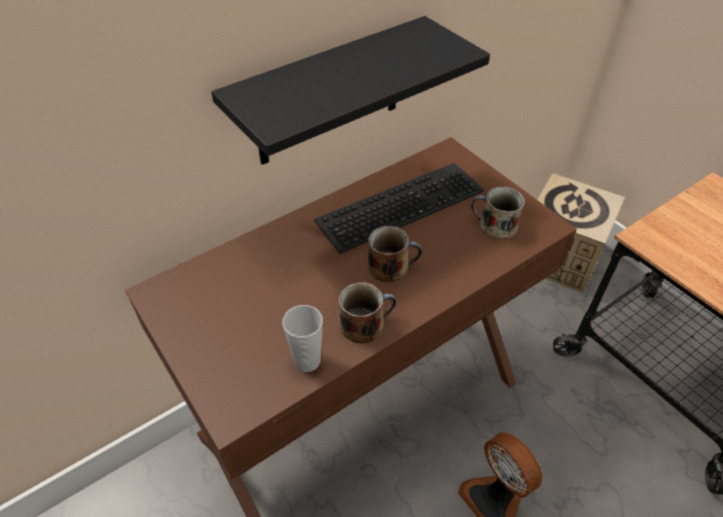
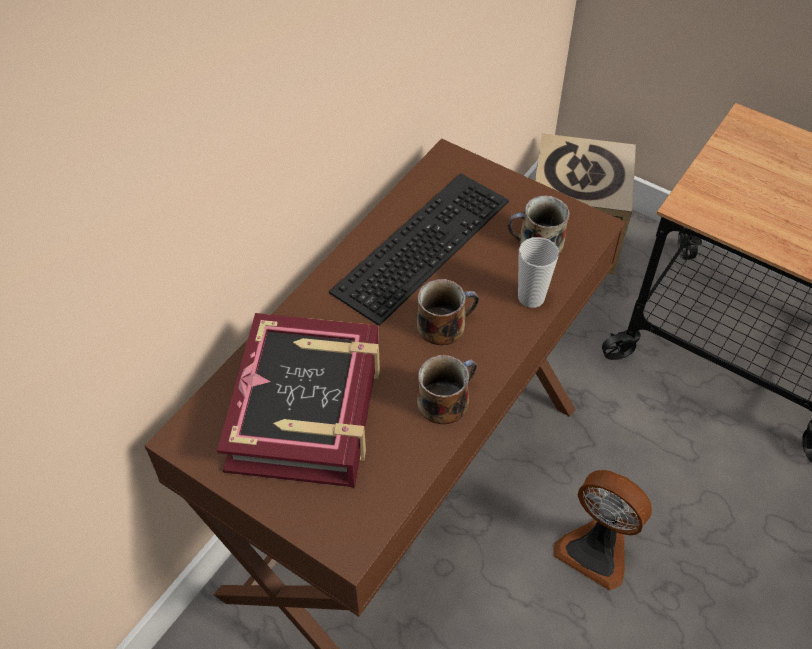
camera: 20 degrees left, 5 degrees up
(254, 299) = (307, 409): none -> book
(307, 361) = (403, 461): cup -> cup (531, 297)
(328, 94) = (318, 140): black shelf -> none

